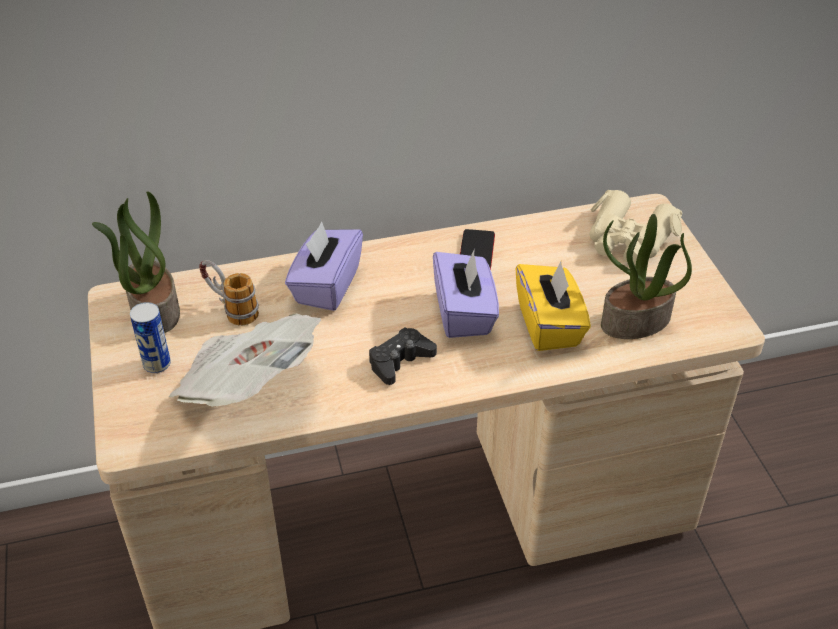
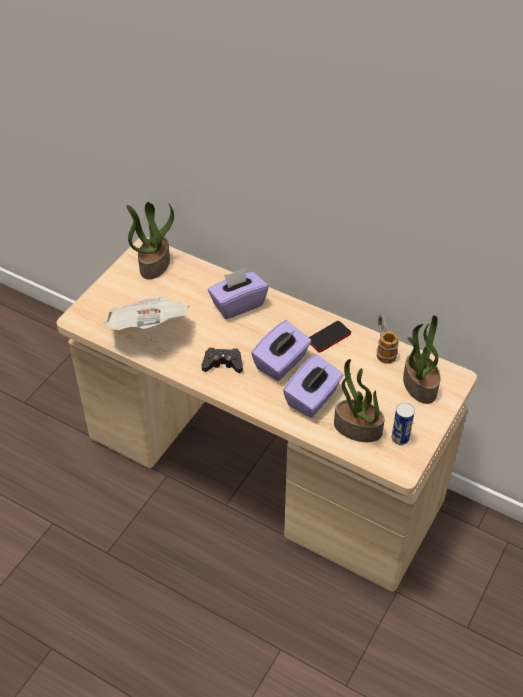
camera: 45 degrees right, 5 degrees up
(157, 364) = (126, 291): can -> can (400, 438)
(230, 309) = (184, 287): mug -> mug (383, 349)
(549, 325) = (313, 398): yellow tissue box -> purple tissue box
(629, 239) = (418, 385): beige binoculars -> potted plant

